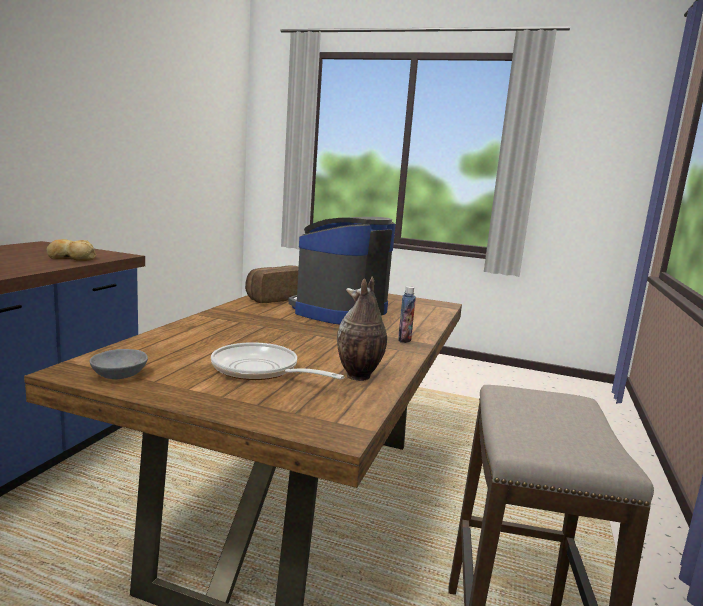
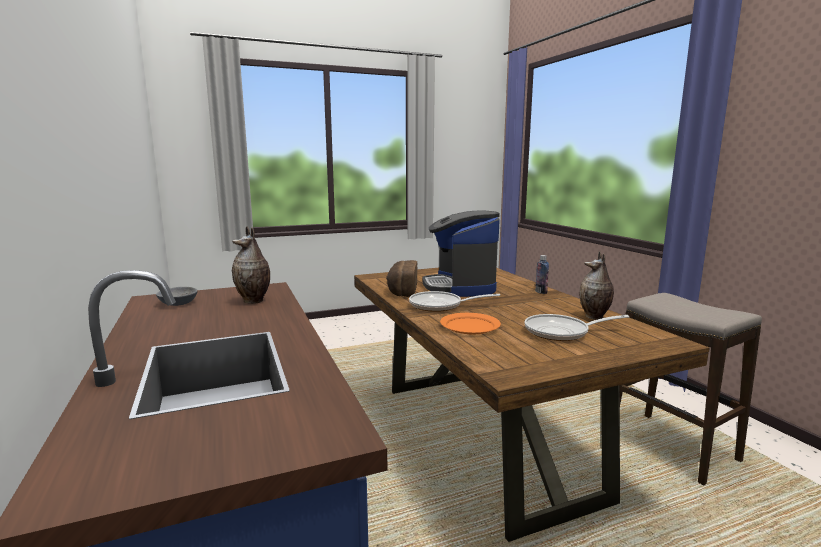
camera: 40 degrees left, 0 degrees up
(71, 258) = (254, 301): bread -> vase
(117, 374) = (528, 365): grey bowl -> grey bowl (177, 303)
(208, 335) = (469, 326): none -> orange plate
(255, 316) = (440, 306): none -> frying pan

